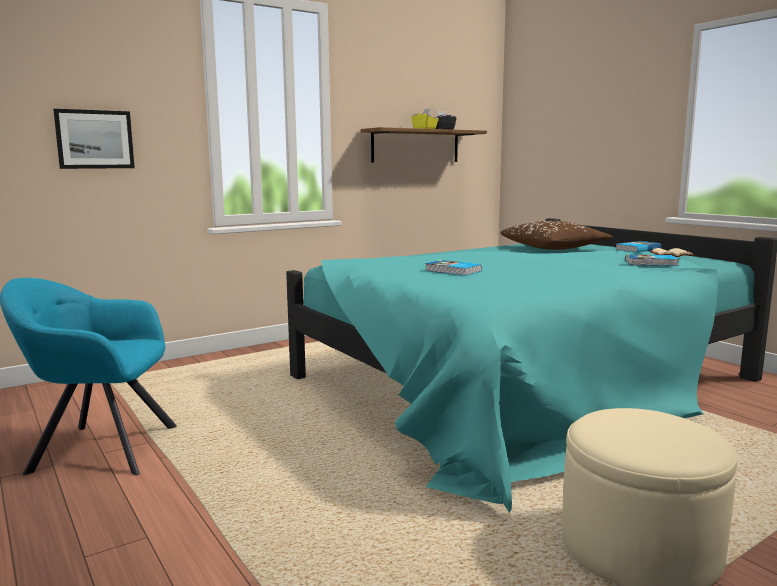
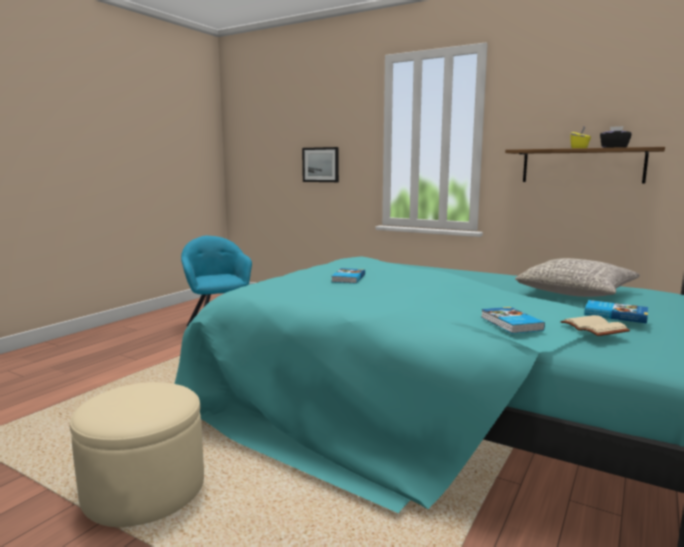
camera: 65 degrees right, 0 degrees up
(554, 248) = (576, 293): brown pillow -> grey pillow

